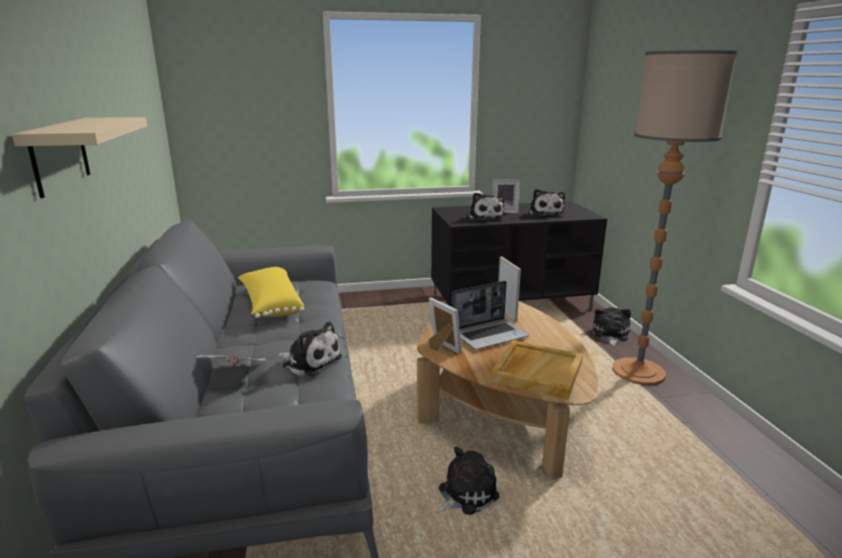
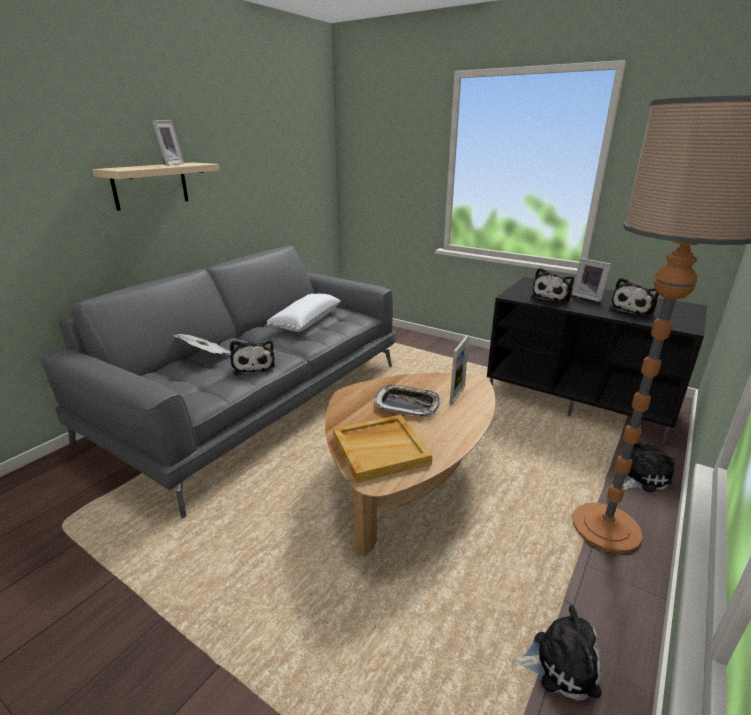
camera: 45 degrees right, 5 degrees up
(270, 305) = (305, 322): yellow pillow -> white pillow
(441, 348) = (352, 397): picture frame -> picture frame (169, 164)
(464, 494) = (286, 518): plush toy -> plush toy (560, 663)
(490, 335) = (407, 404): laptop -> tray

